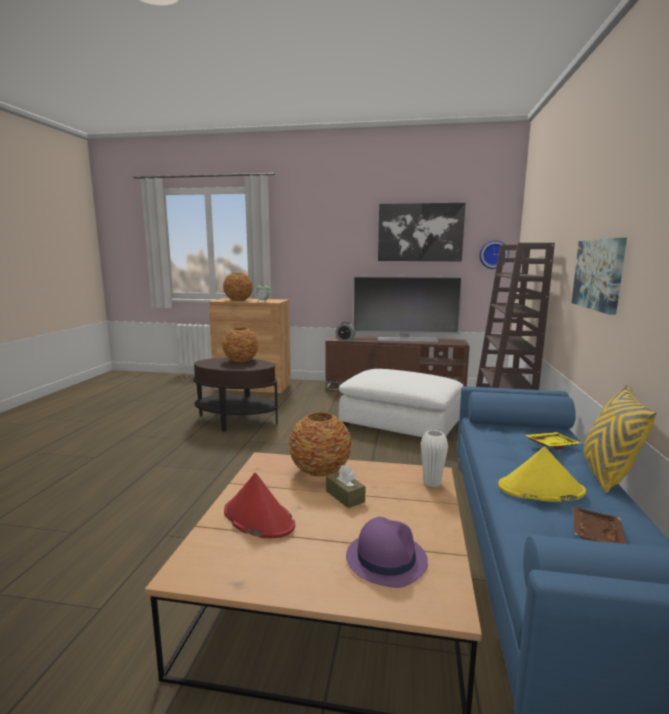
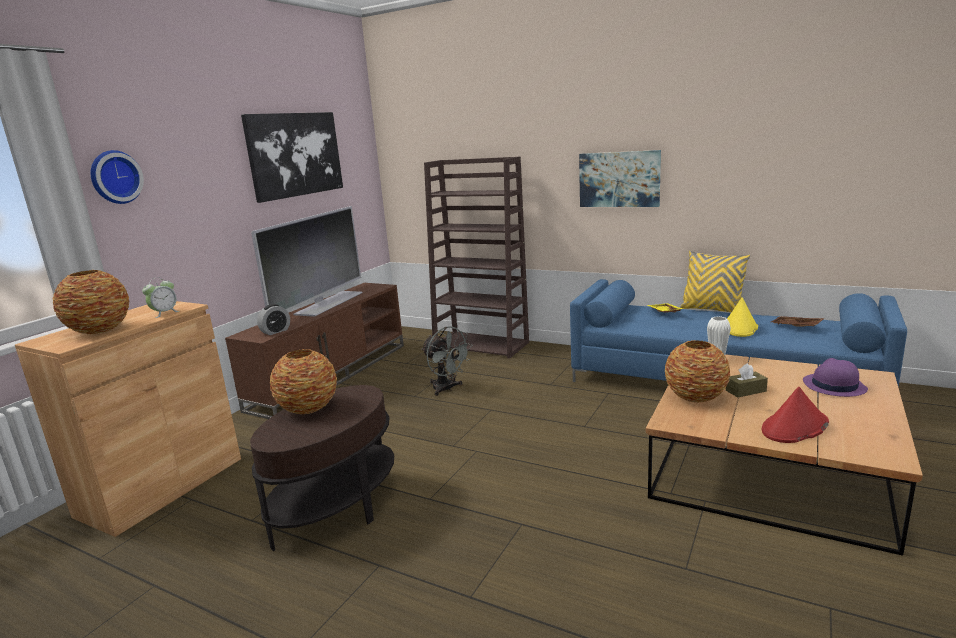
camera: 70 degrees left, 5 degrees up
(400, 423) = (447, 389): white ottoman -> grey fan
(493, 254) = (363, 175): wall clock -> wall clock (114, 177)

